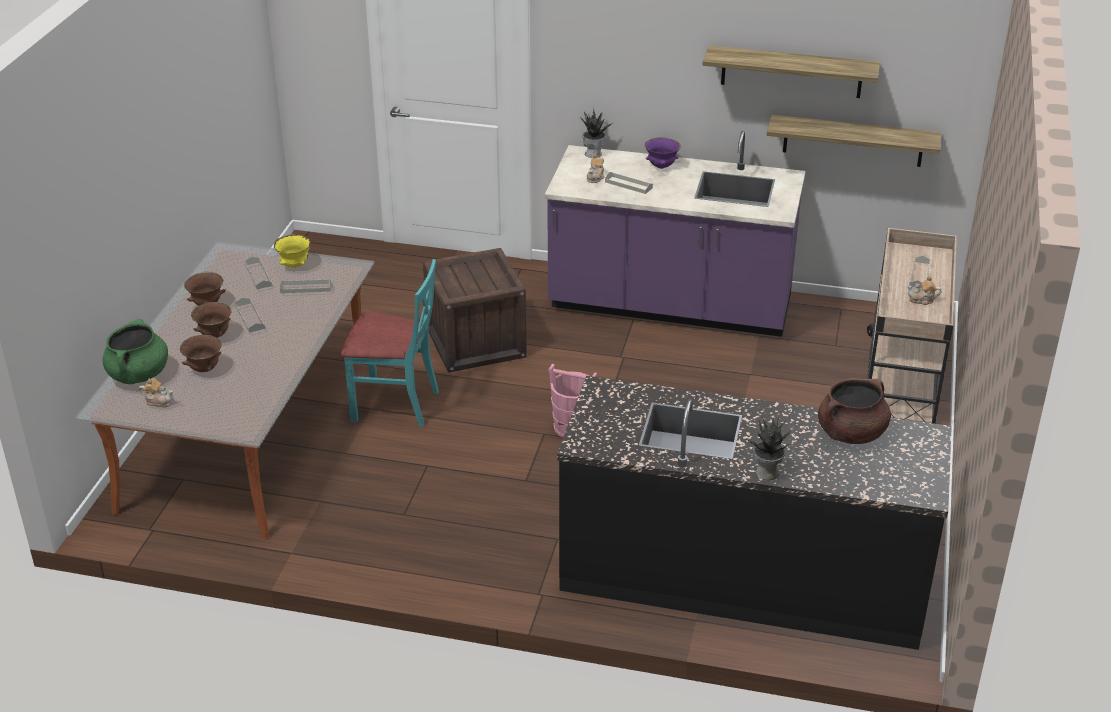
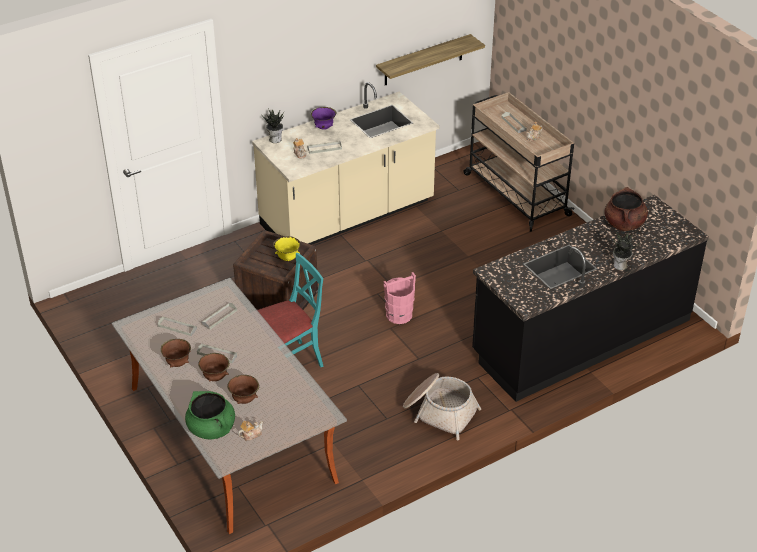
camera: 45 degrees left, 5 degrees up
(295, 265) = (188, 308): yellow bowl -> yellow bowl (287, 258)
(464, 544) = (439, 412): none -> basket
(670, 305) = (348, 215): purple counter -> beige counter
(791, 72) = (385, 32): shelf -> none

